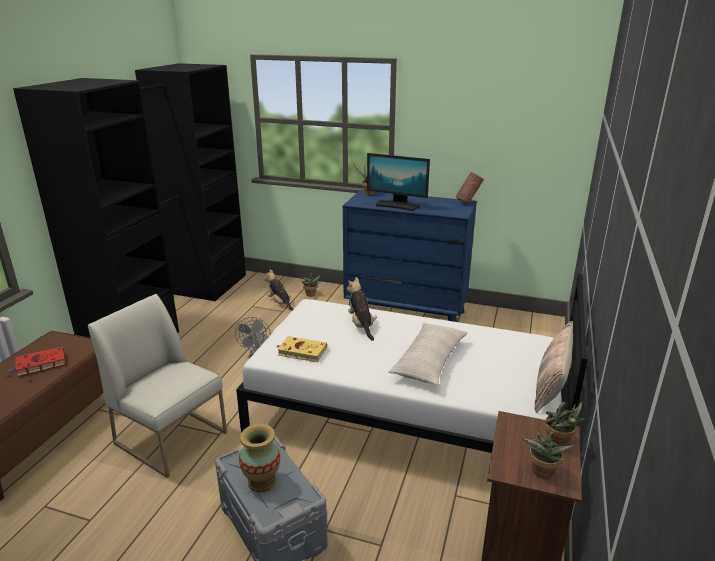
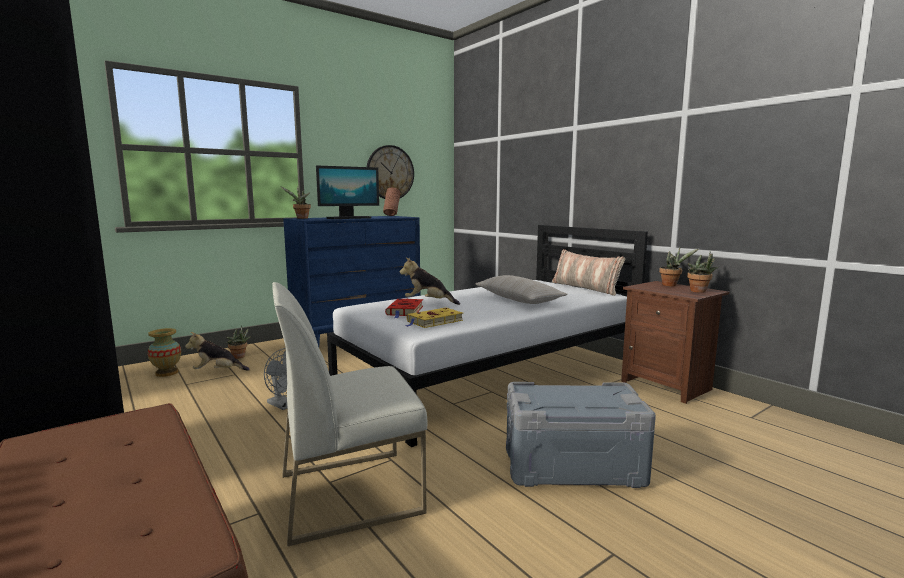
camera: 55 degrees left, 15 degrees down
(39, 364) = (106, 461): red book -> red book (405, 311)
(262, 482) = (577, 401): vase -> vase (167, 373)
(494, 148) = (390, 172): none -> wall clock

